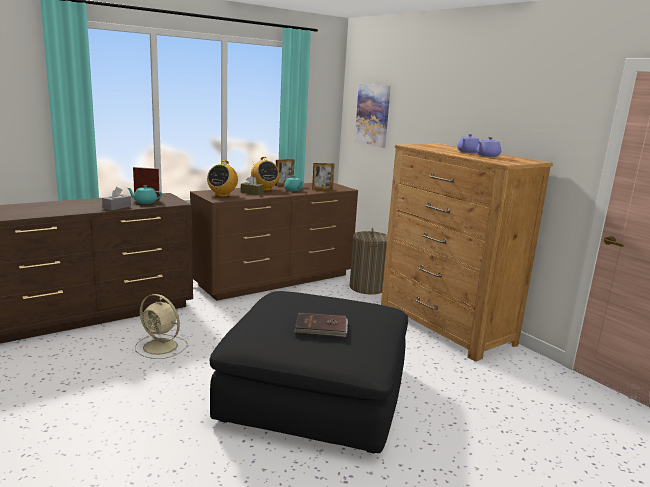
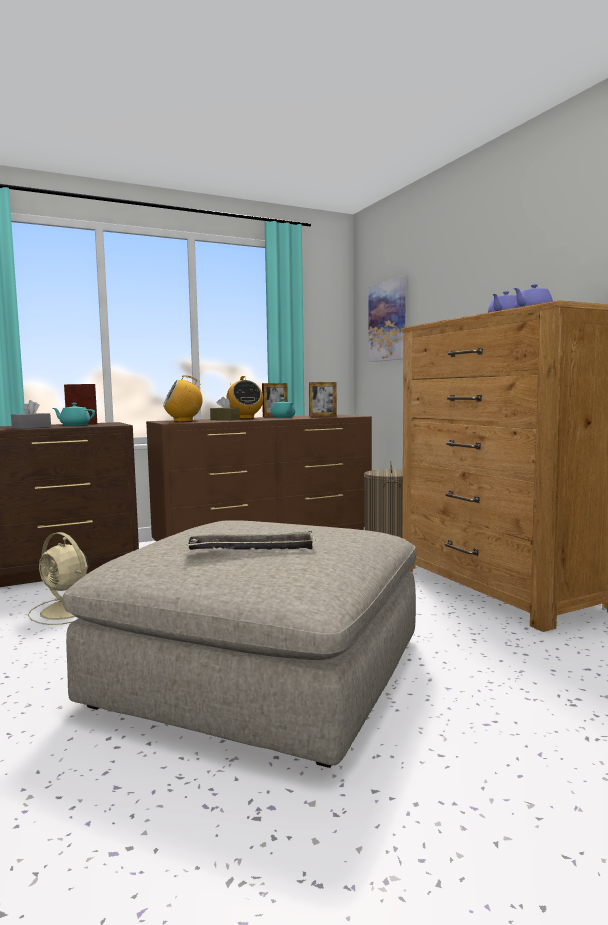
camera: 10 degrees right, 10 degrees down
(222, 195) = (183, 421): radio -> radio turned 45 degrees clockwise
(315, 393) = (262, 671): black ottoman -> beige ottoman
(321, 328) = (252, 548): brown book -> tray

